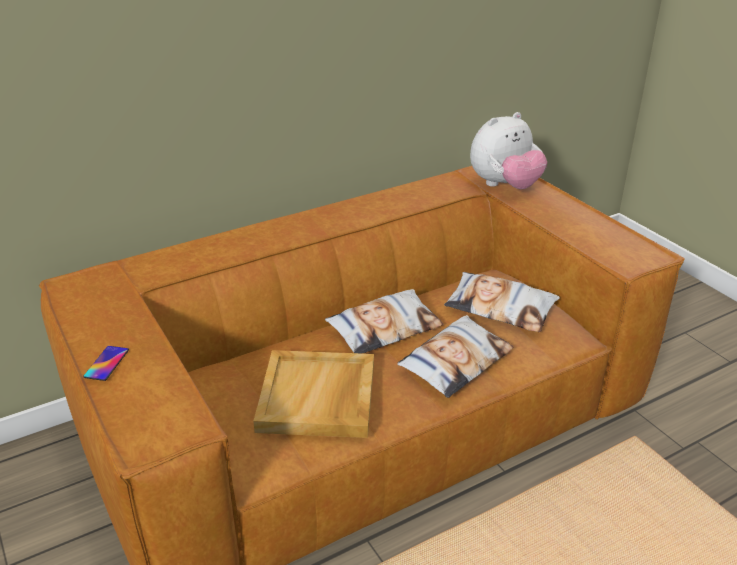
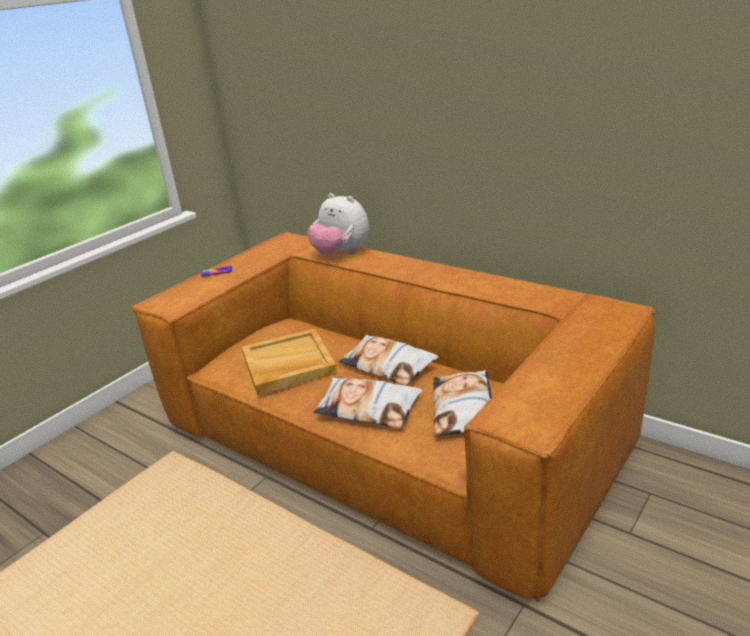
camera: 70 degrees right, 5 degrees down
(504, 186) = (587, 322): plush toy -> plush toy (341, 253)

